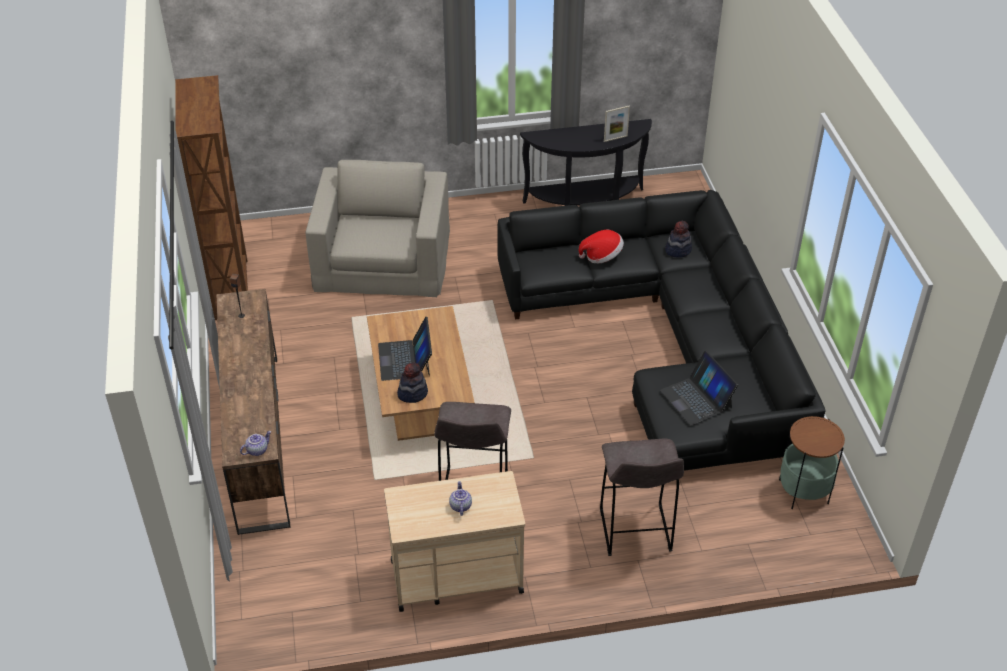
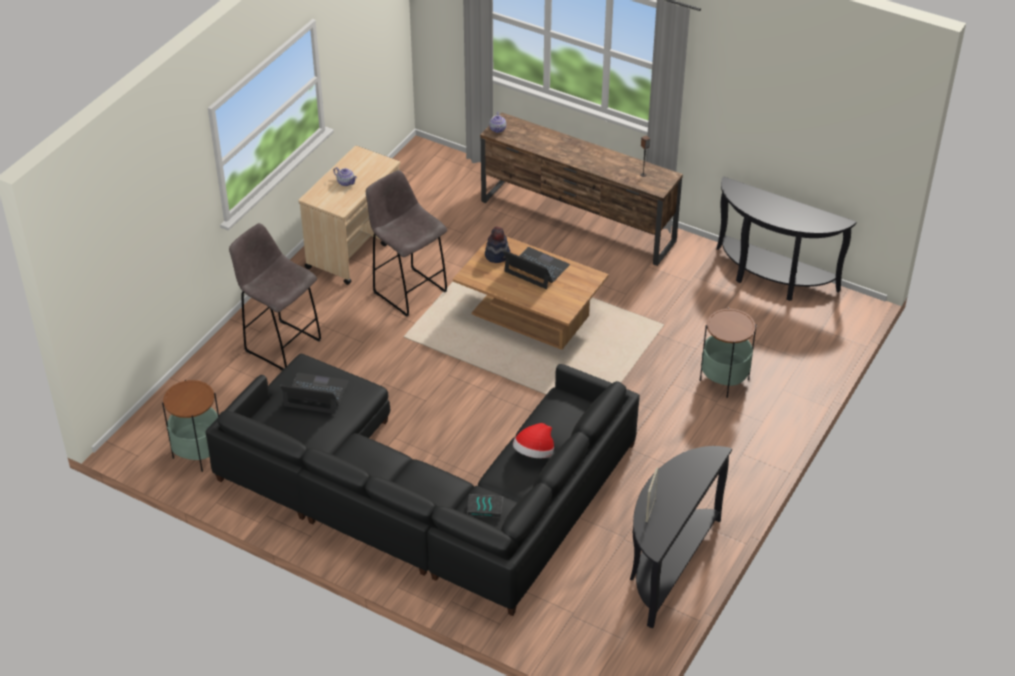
camera: 130 degrees right, 0 degrees up
(232, 289) = (771, 278): brown bookcase -> black console table
(382, 259) = (724, 380): beige armchair -> side table
(677, 250) = (485, 507): hat -> book

